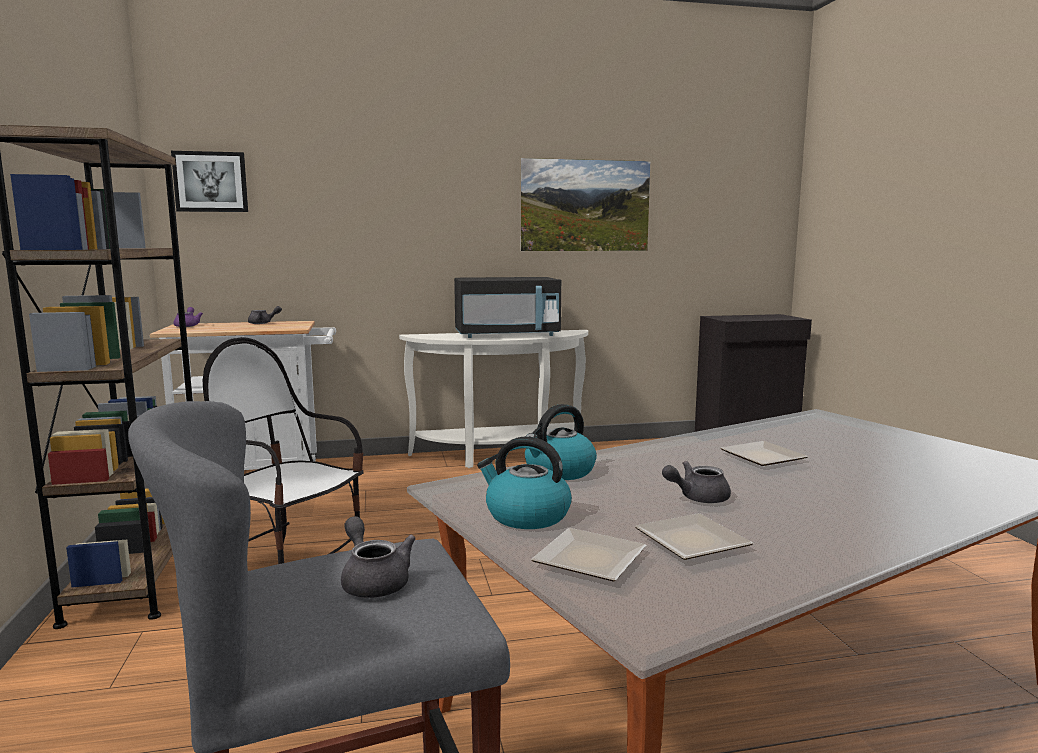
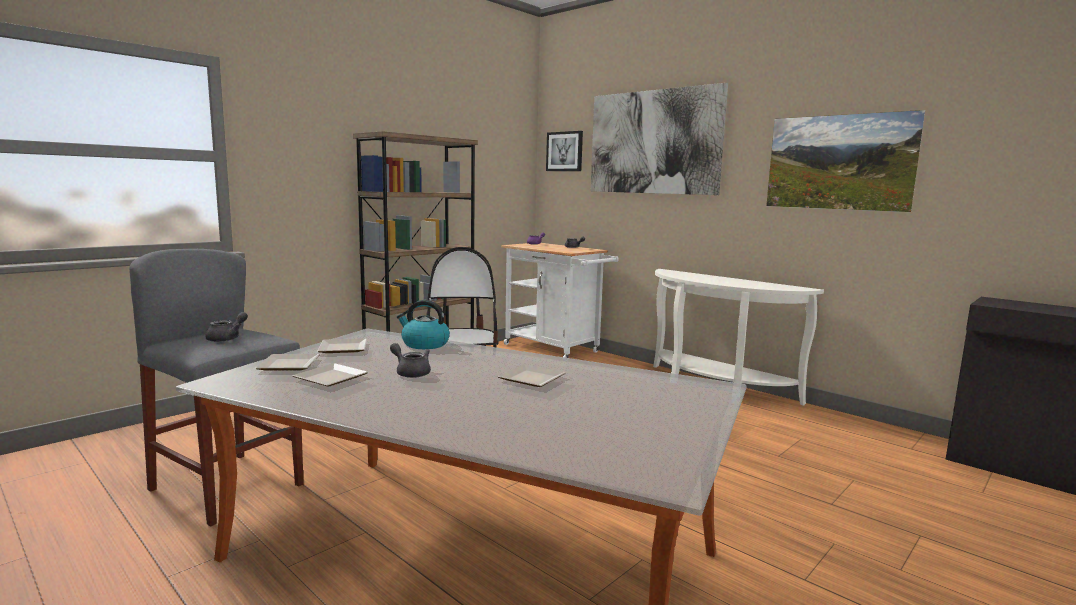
camera: 55 degrees right, 0 degrees up
(370, 176) = (654, 142): none -> picture
(507, 335) = (725, 281): black microwave -> none
(526, 516) = (341, 349): kettle -> plate

